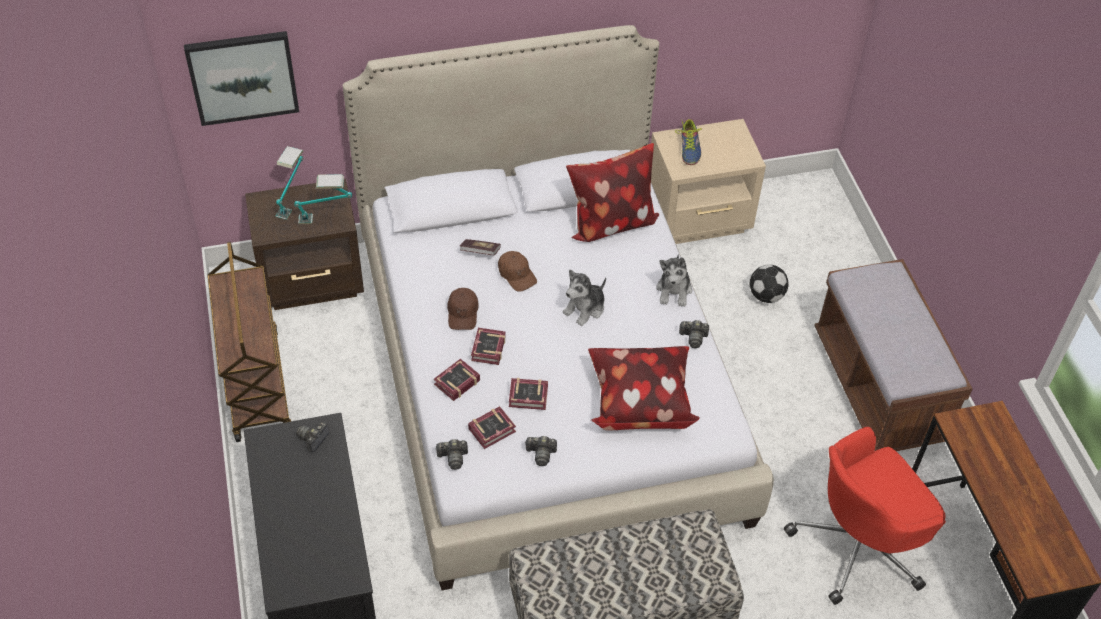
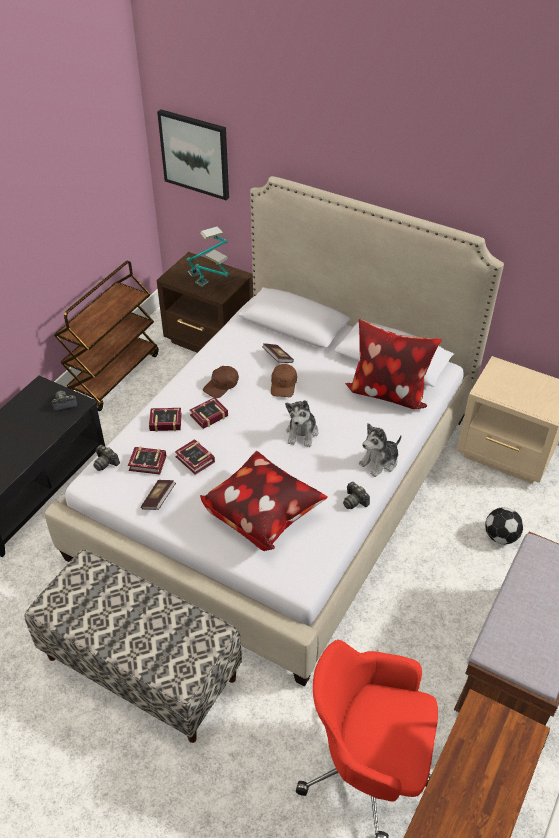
camera: 45 degrees right, 5 degrees down
(541, 454) = (159, 500): camera -> book
(585, 308) = (302, 433): plush toy -> plush toy turned 75 degrees counterclockwise
(689, 148) = (508, 381): shoe -> none

